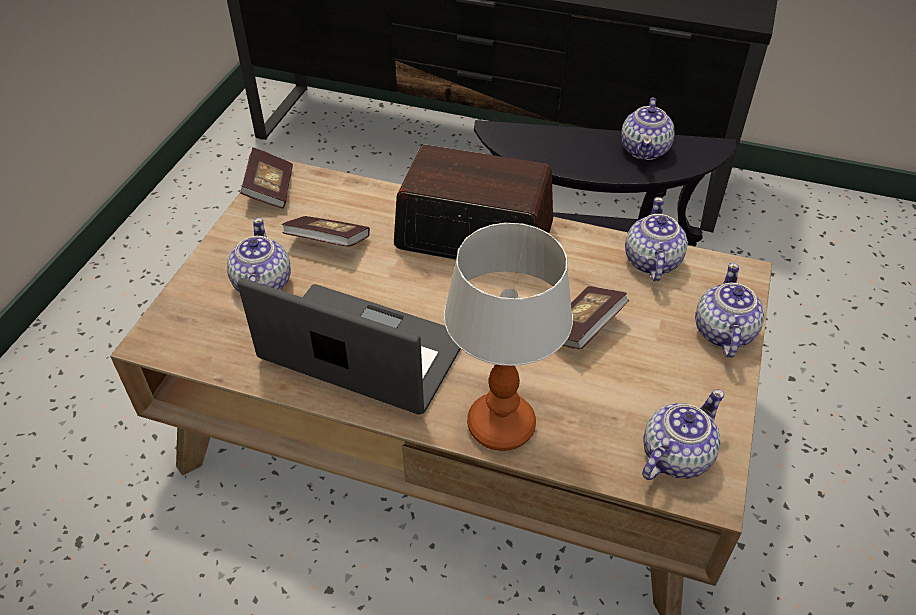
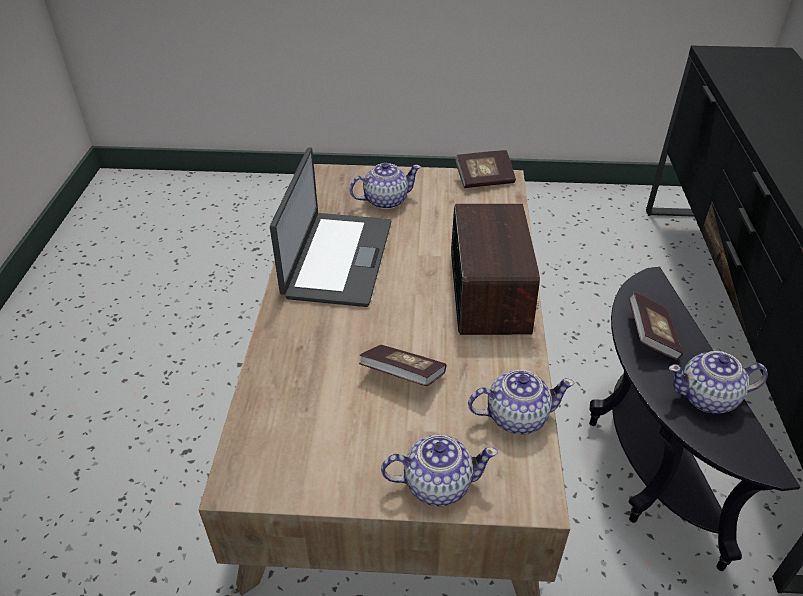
camera: 75 degrees right, 5 degrees down
(328, 243) = (441, 218): book -> book (651, 336)
(500, 424) = (285, 341): table lamp -> none
(674, 456) = (272, 454): teapot -> none

